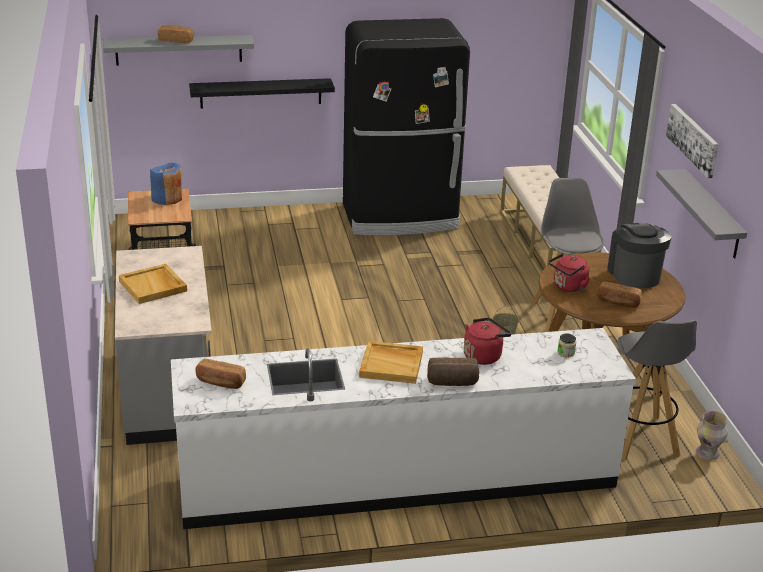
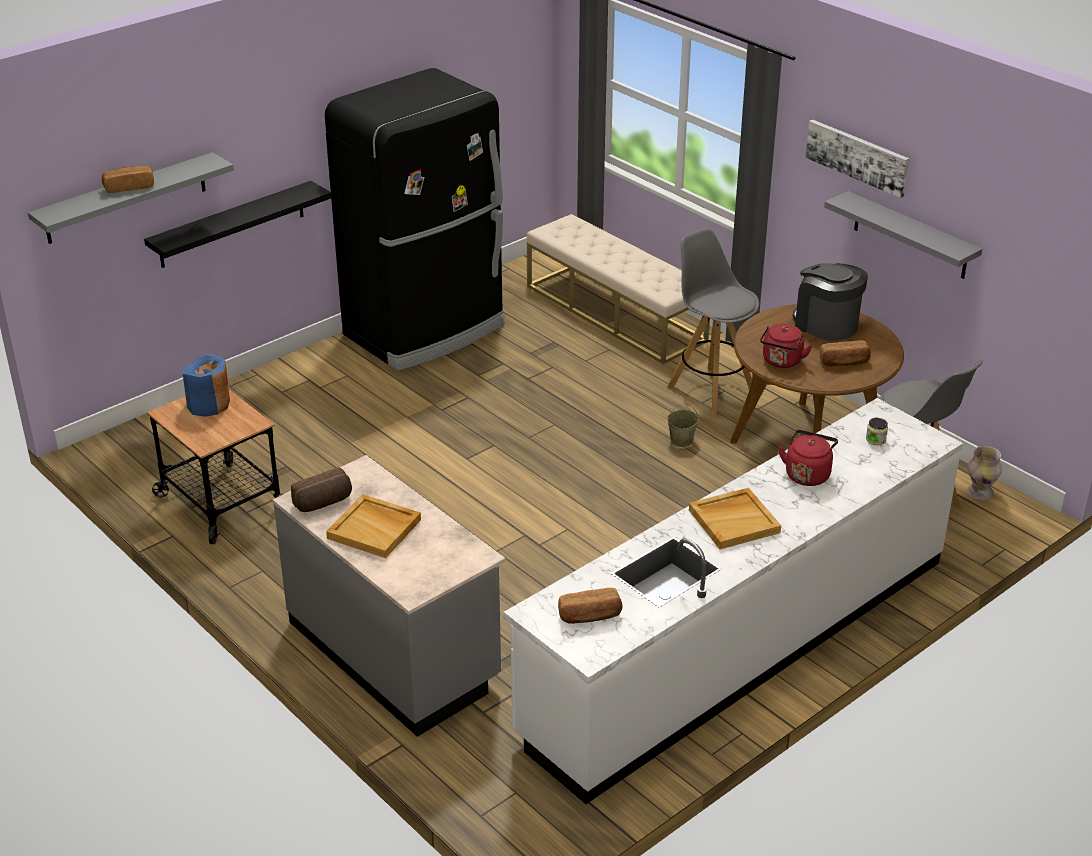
camera: 30 degrees left, 5 degrees up
(452, 383) = (813, 517): bread -> bread (323, 503)

